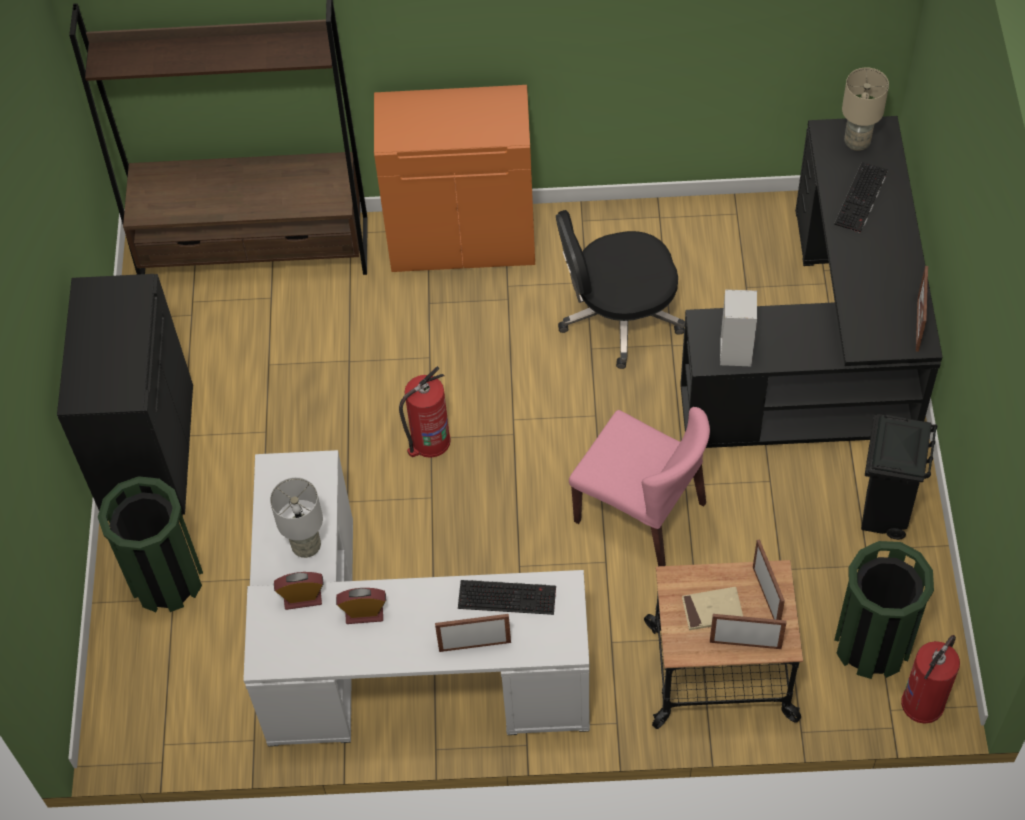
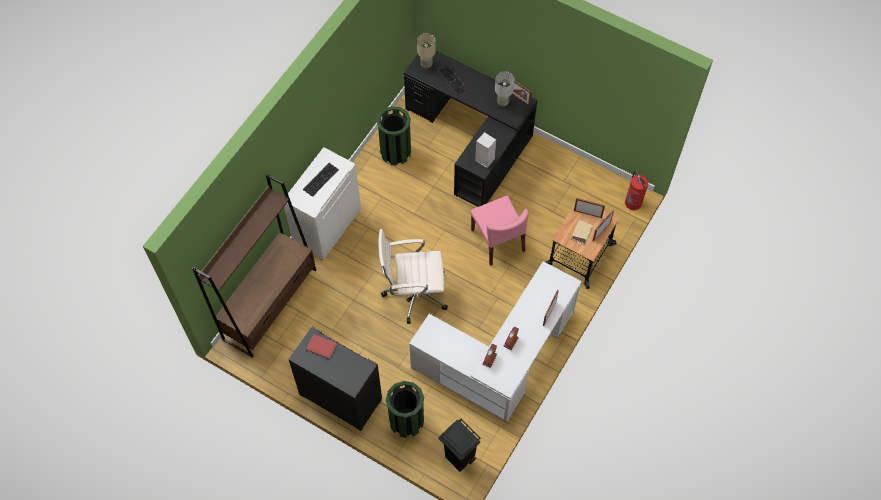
camera: 60 degrees left, 5 degrees up
(127, 309) = (322, 346): none -> red book
(306, 547) = (465, 347): grey table lamp -> grey table lamp (503, 102)
(429, 441) = (413, 292): fire extinguisher -> white office chair
(463, 238) = (327, 226): orange cabinet -> white cabinet
(508, 596) = (537, 291): keyboard -> keyboard (320, 179)
(618, 317) = (407, 196): black office chair -> none
(641, 513) = (498, 240): pink chair -> pink chair turned 90 degrees clockwise
(872, 644) = (601, 203): green trash can -> green trash can (395, 152)
(884, 516) = (555, 167): black trash can -> black trash can (459, 458)

